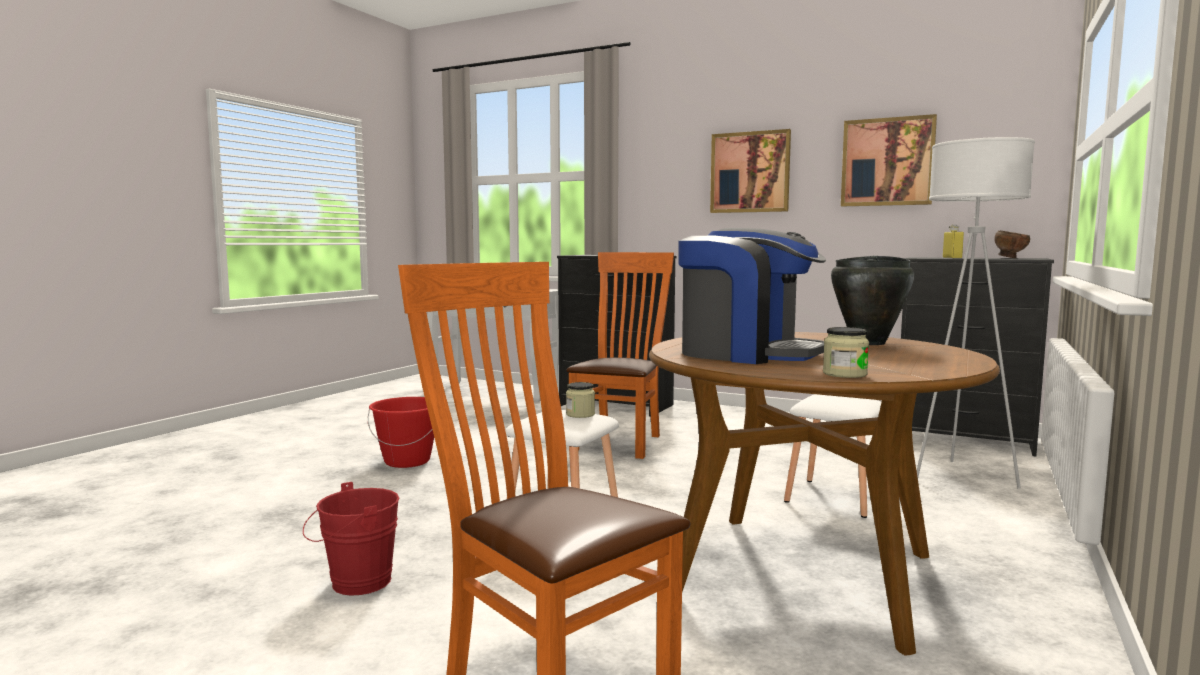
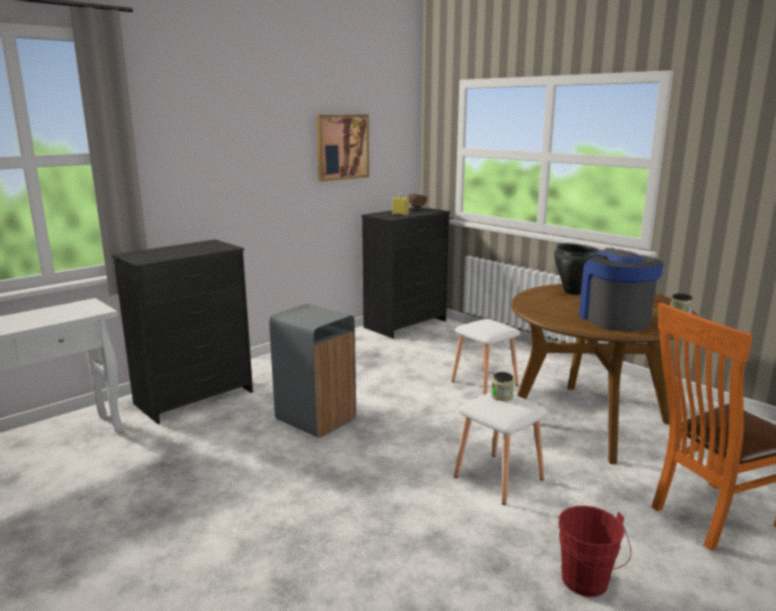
camera: 70 degrees left, 10 degrees up
(407, 461) = (280, 539): red bucket -> none
(621, 442) = (316, 419): orange chair -> grey trash can
(747, 354) = (613, 319): coffee machine -> coffee machine turned 60 degrees counterclockwise
(750, 172) = (253, 155): picture -> none
(959, 476) = (466, 345): white floor lamp -> none

